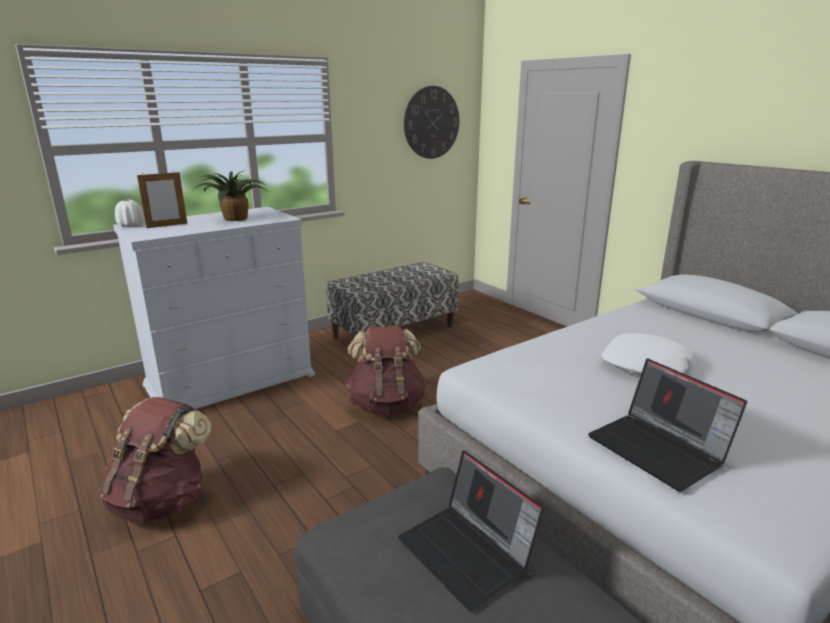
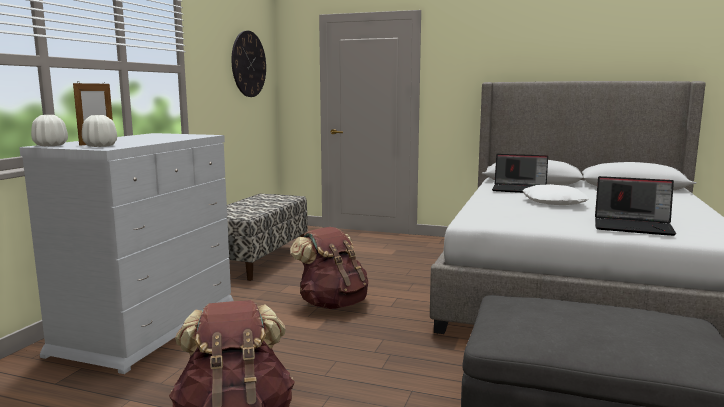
camera: 35 degrees left, 10 degrees down
(151, 232) = (100, 146): none -> white vase
(234, 218) = (154, 137): potted plant -> none
(468, 553) = (589, 314): laptop -> laptop (520, 189)

